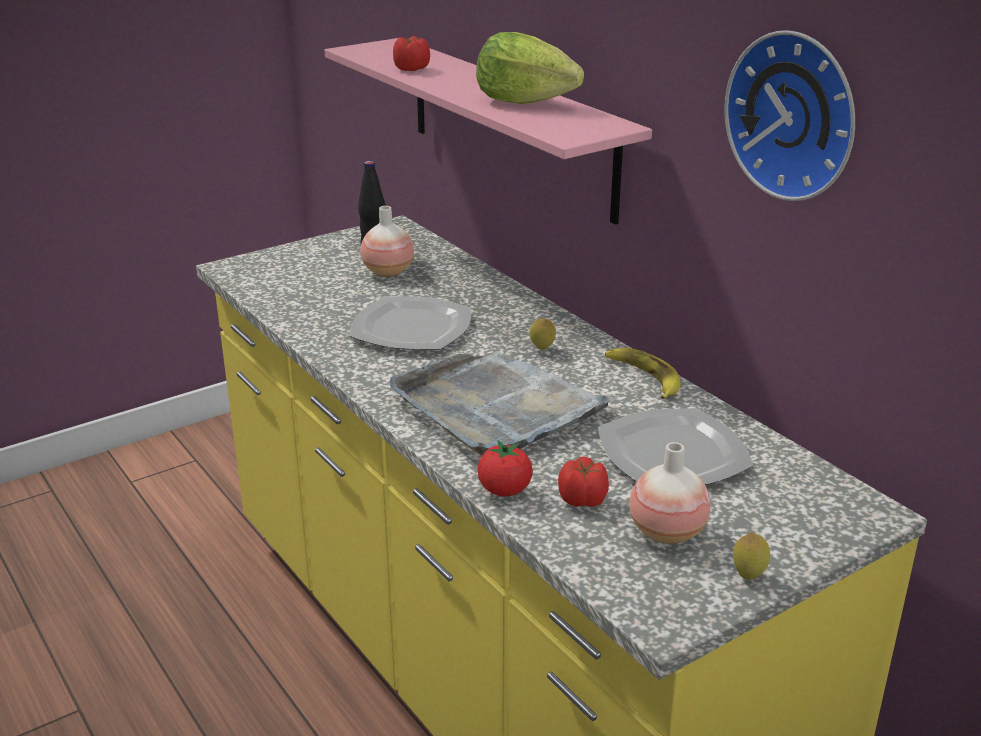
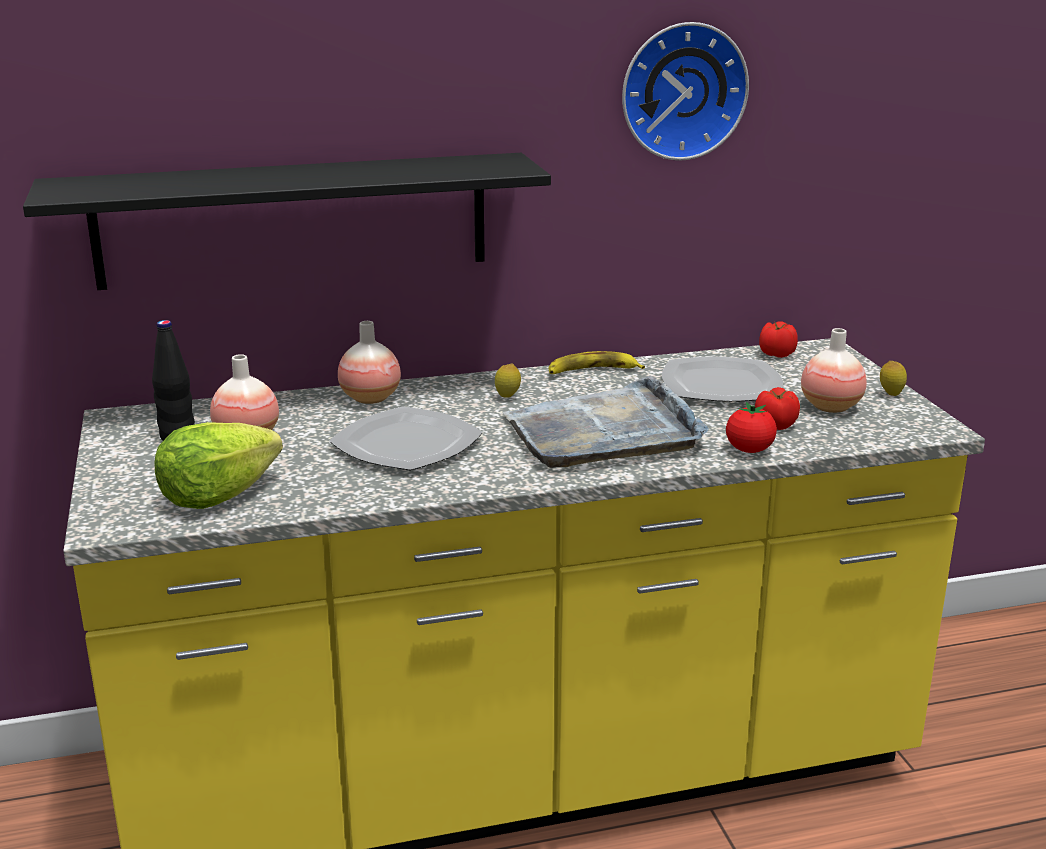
camera: 70 degrees left, 5 degrees down
(410, 69) = (197, 185): tomato -> tomato (775, 354)
(494, 296) = (370, 398): none -> vase
(509, 125) = (293, 220): pink shelf -> black shelf
(524, 102) = (391, 168): lettuce -> lettuce (217, 496)

